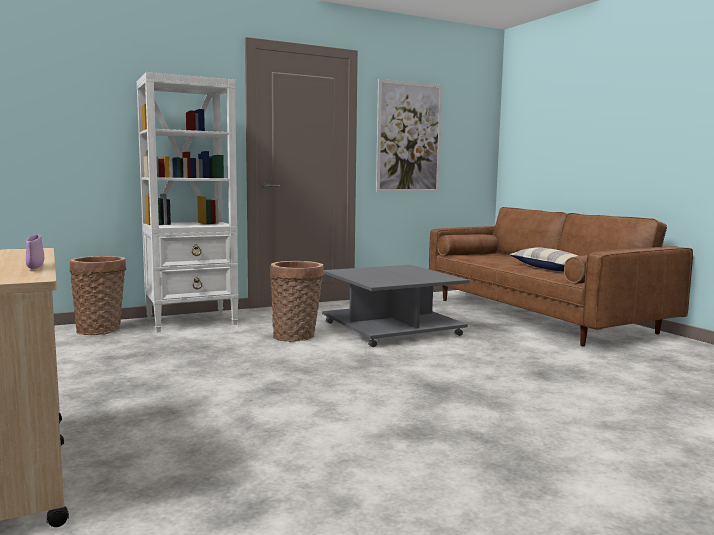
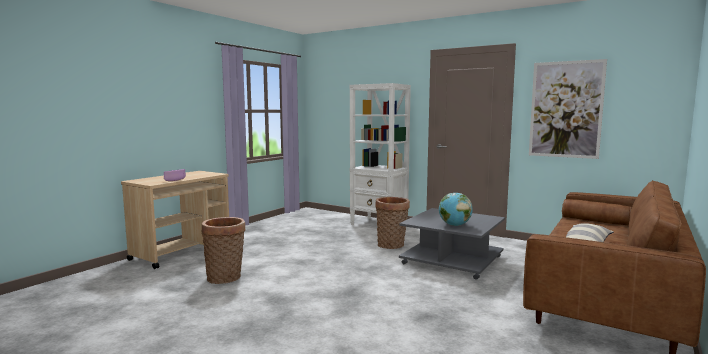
camera: 60 degrees right, 0 degrees up
(101, 329) = (339, 217): basket -> basket (226, 278)
(417, 278) = (454, 225): none -> globe

